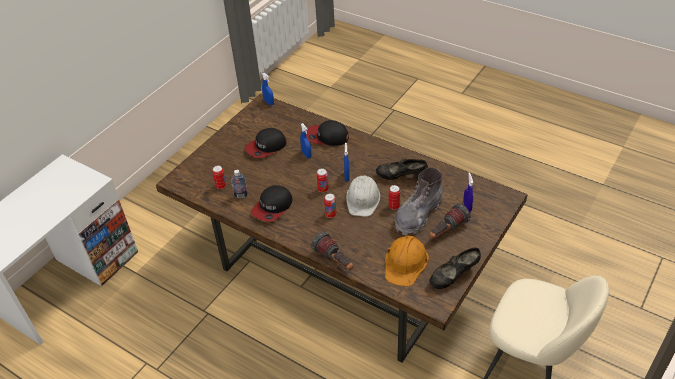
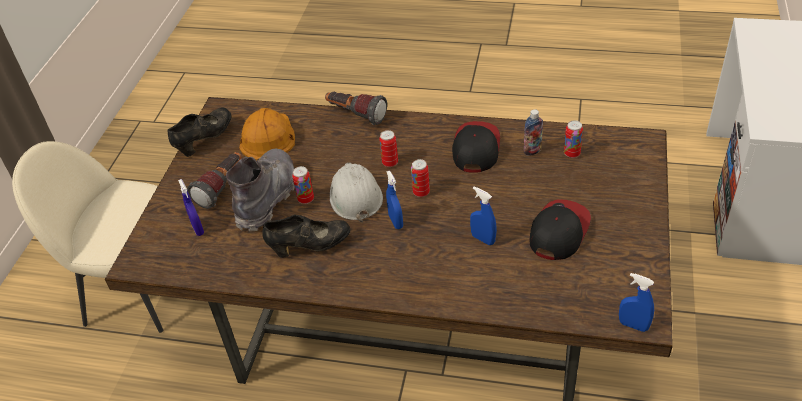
camera: 160 degrees right, 0 degrees up
(327, 137) = (469, 282): cap -> none

